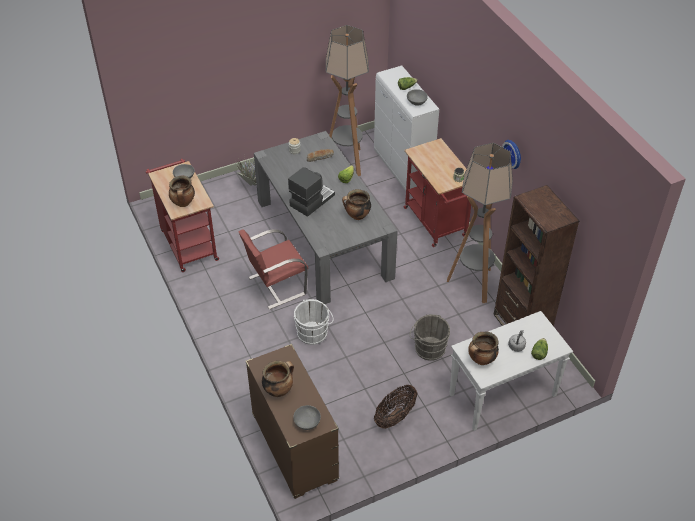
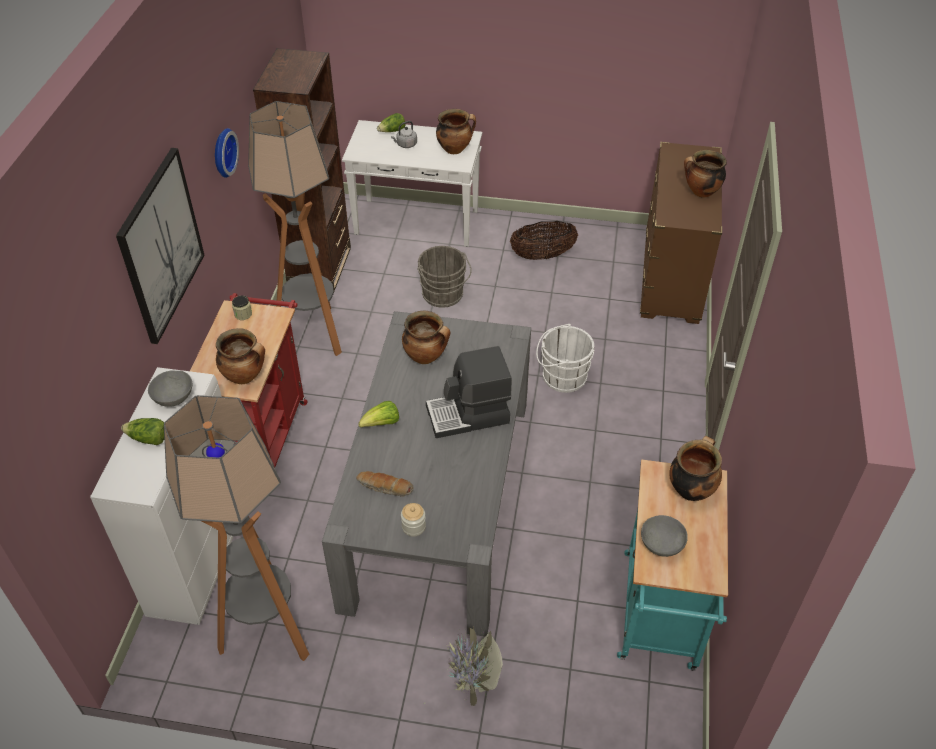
camera: 145 degrees left, 0 degrees up
(187, 242) = (659, 618): red cart -> turquoise cart
(276, 286) = (566, 463): red chair -> none
(307, 423) = (689, 156): grey bowl -> none
(421, 155) = (245, 376): none -> cooking pot
(464, 92) = (161, 245): none -> picture

